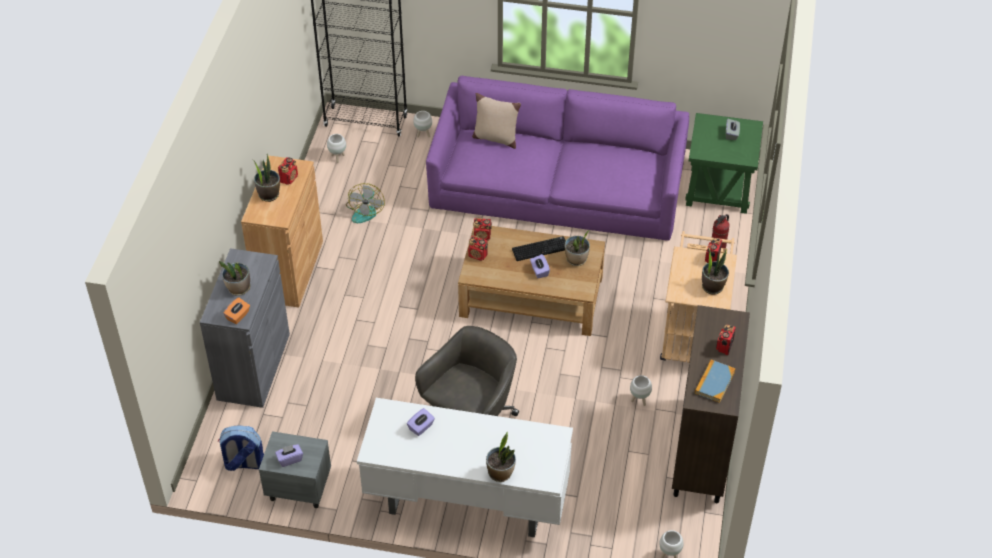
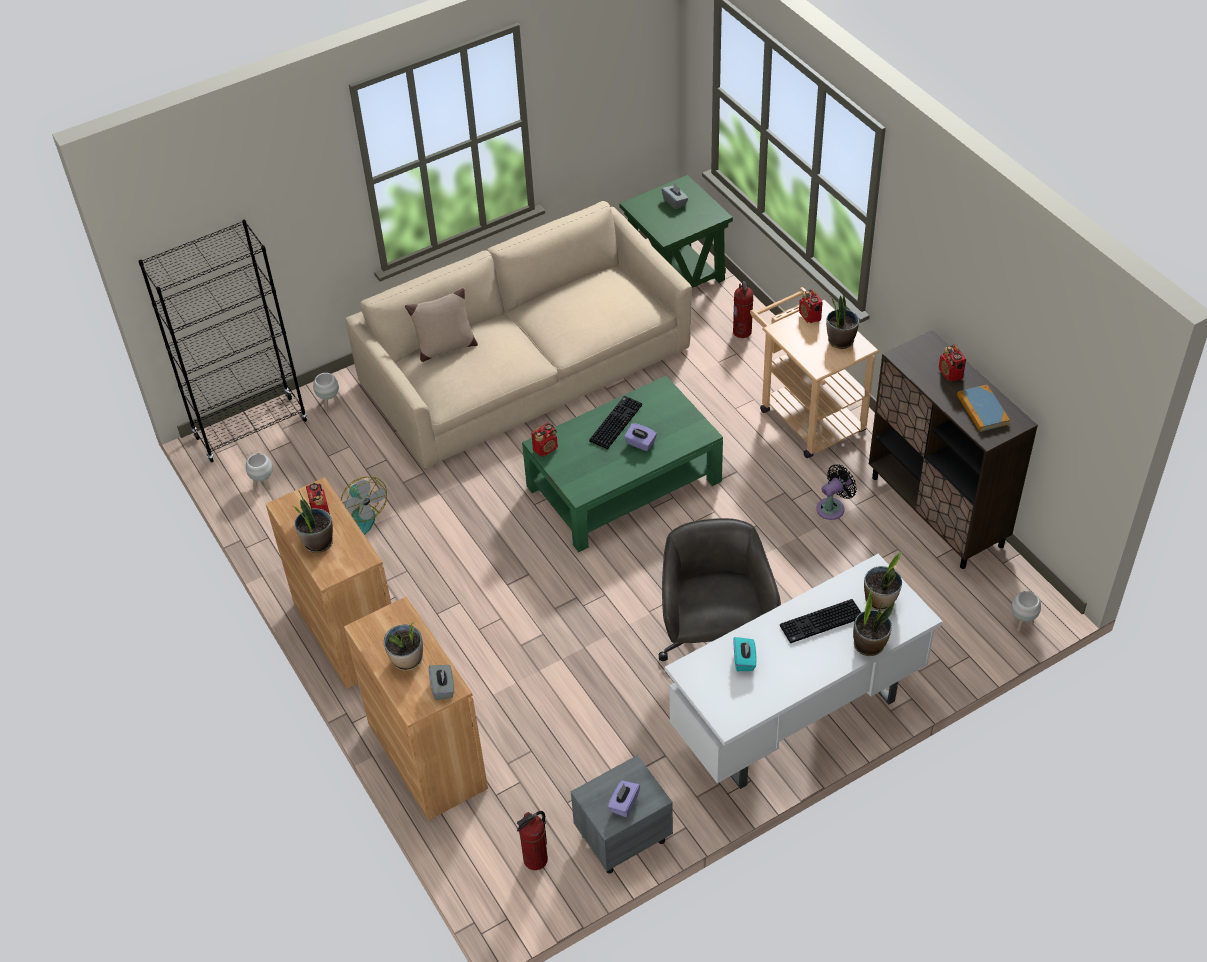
camera: 40 degrees left, 0 degrees up
(238, 316) = (443, 688): orange tissue box -> grey tissue box
(243, 463) = (535, 860): backpack -> fire extinguisher
(253, 366) = (427, 755): grey cabinet -> brown cabinet
(421, 427) = (744, 660): purple tissue box -> turquoise tissue box
(478, 255) = (564, 469): radio -> none
(489, 440) = (821, 623): none -> keyboard
(532, 296) = (624, 483): brown coffee table -> green coffee table
(557, 186) = (525, 366): purple sofa -> beige sofa
(576, 260) = (661, 409): potted plant -> potted plant (880, 600)
(639, 400) = (833, 507): white planter -> black fan

